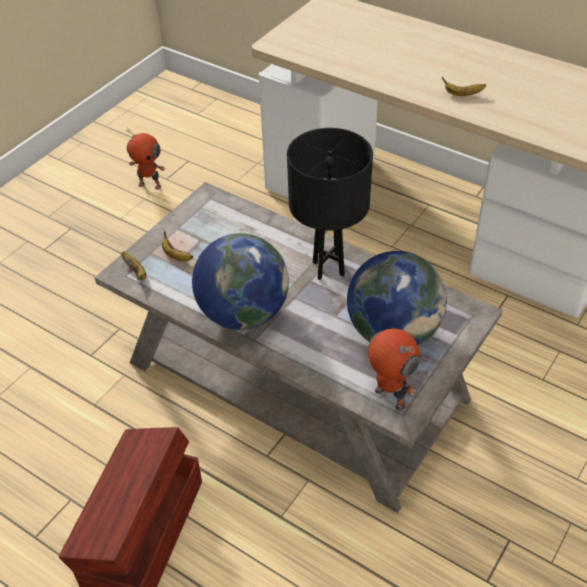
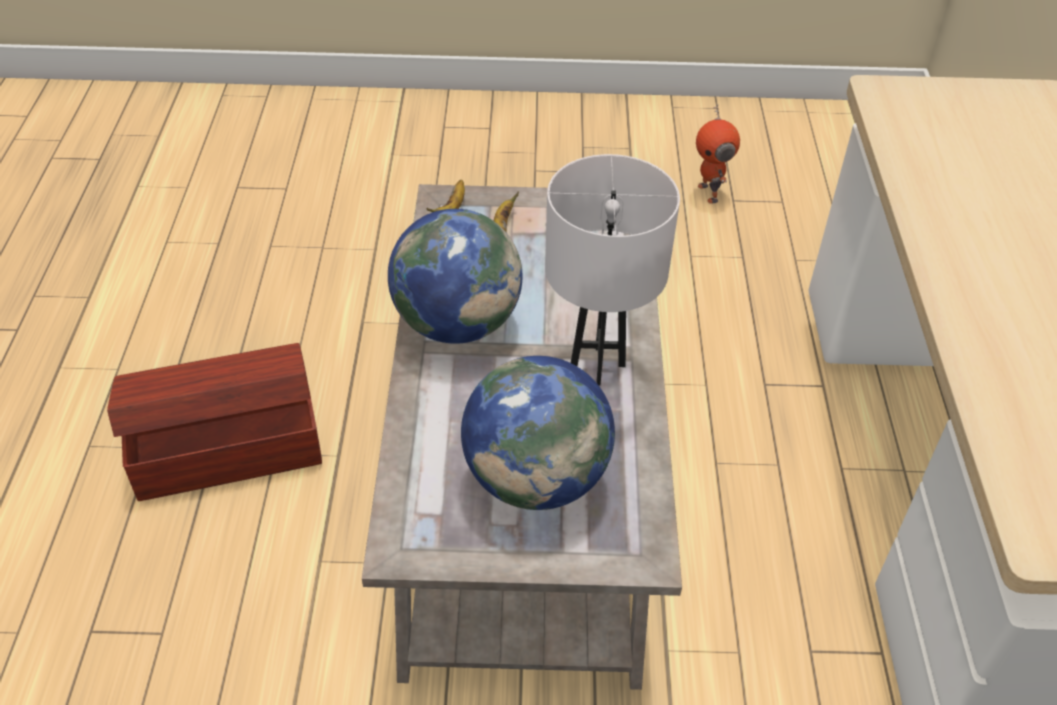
camera: 55 degrees right, 0 degrees up
(328, 269) = (597, 365): black table lamp -> white table lamp
(388, 399) = (417, 522): toy robot -> none
(462, 94) = (994, 307): banana -> none

